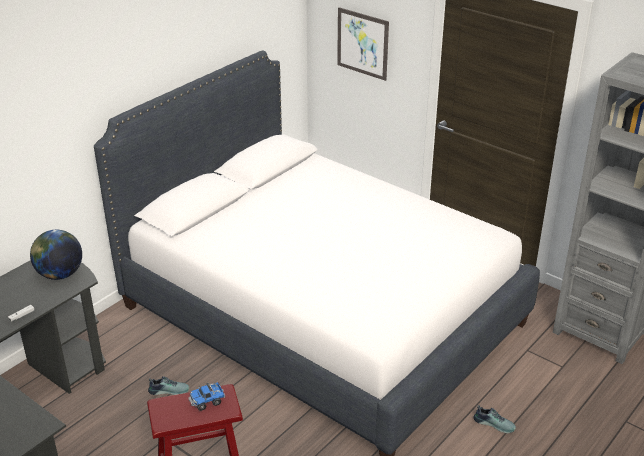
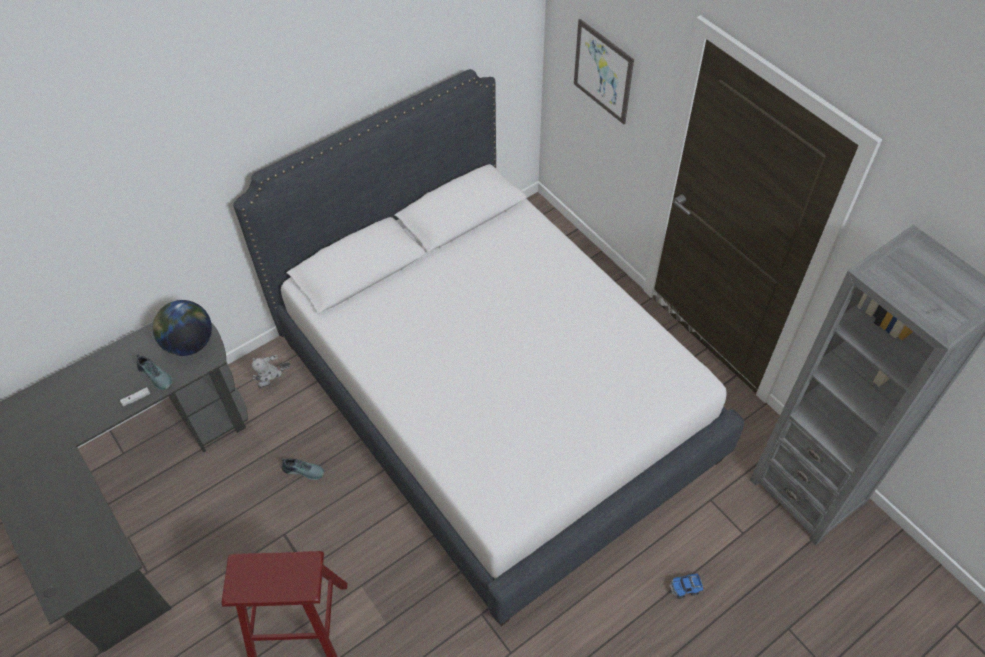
camera: 15 degrees right, 20 degrees up
(121, 335) = (274, 383): none -> toy robot
(207, 401) = (288, 571): toy truck -> toy truck (685, 588)
(494, 423) = (636, 596): shoe -> shoe (156, 375)

